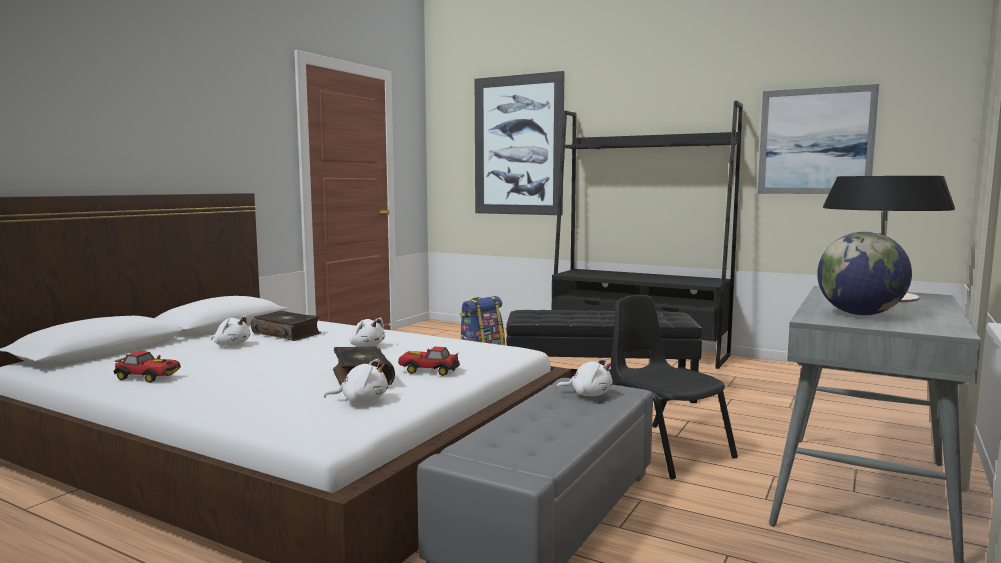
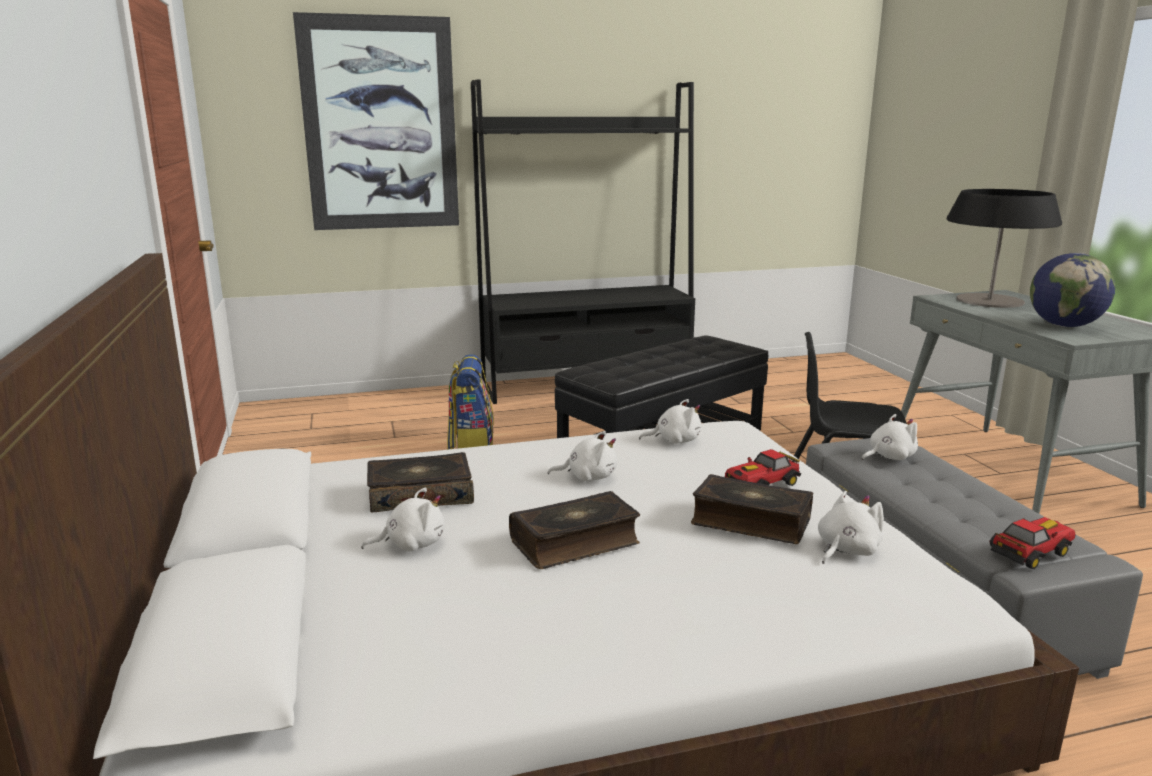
camera: 45 degrees left, 10 degrees up
(148, 377) = (516, 650): toy car -> toy car (1031, 552)
(274, 360) = (575, 542): none -> book
(460, 346) = (674, 440): none -> white plush toy
(815, 141) = (746, 129): picture -> none

